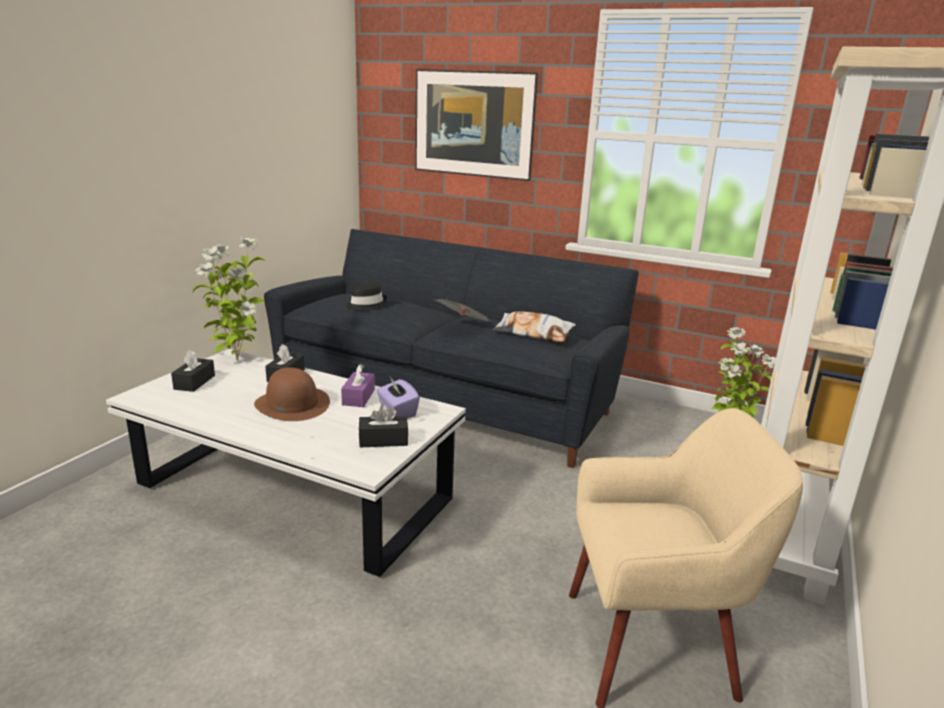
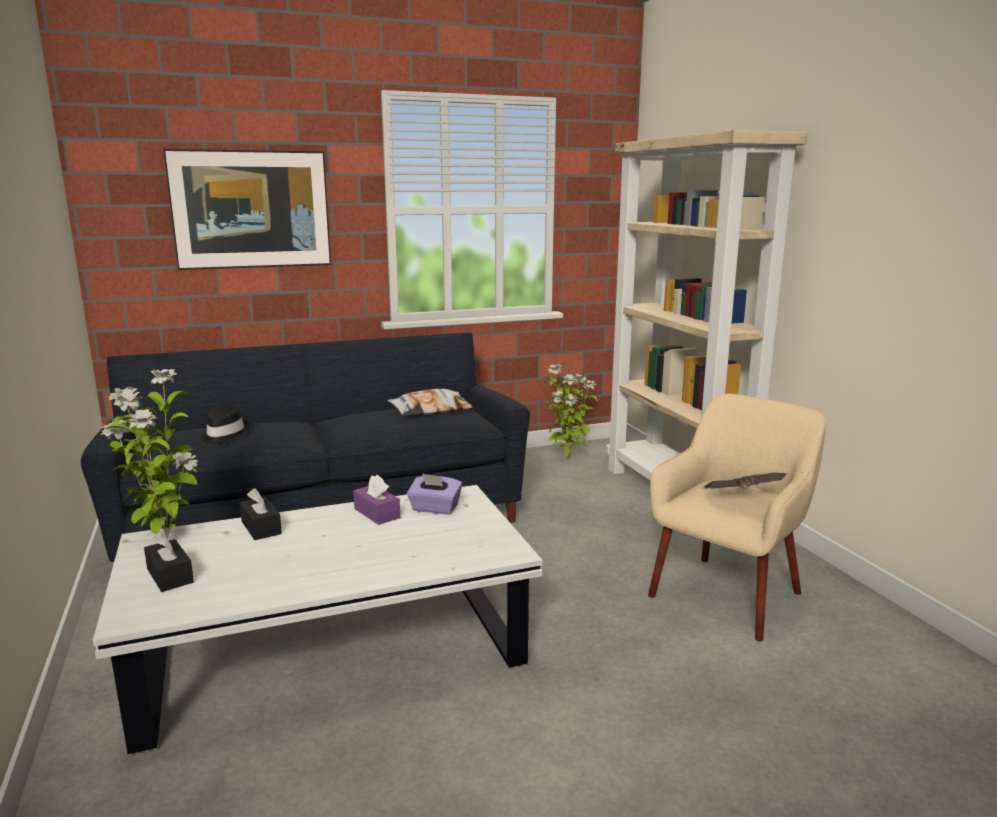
camera: 45 degrees left, 5 degrees down
(292, 404) = (330, 544): brown hat -> none
(383, 440) = (474, 531): black tissue box -> none
(464, 325) = (365, 422): newspaper -> newspaper (741, 501)

